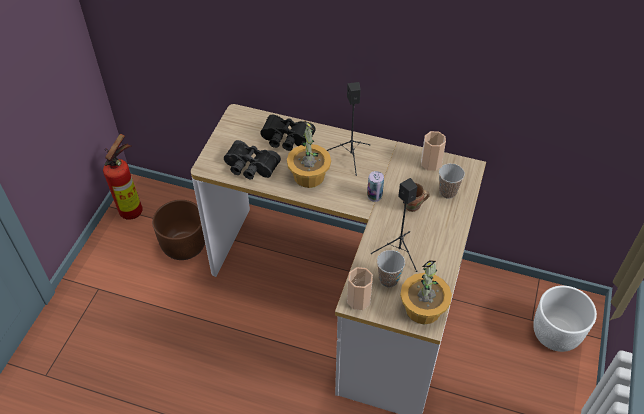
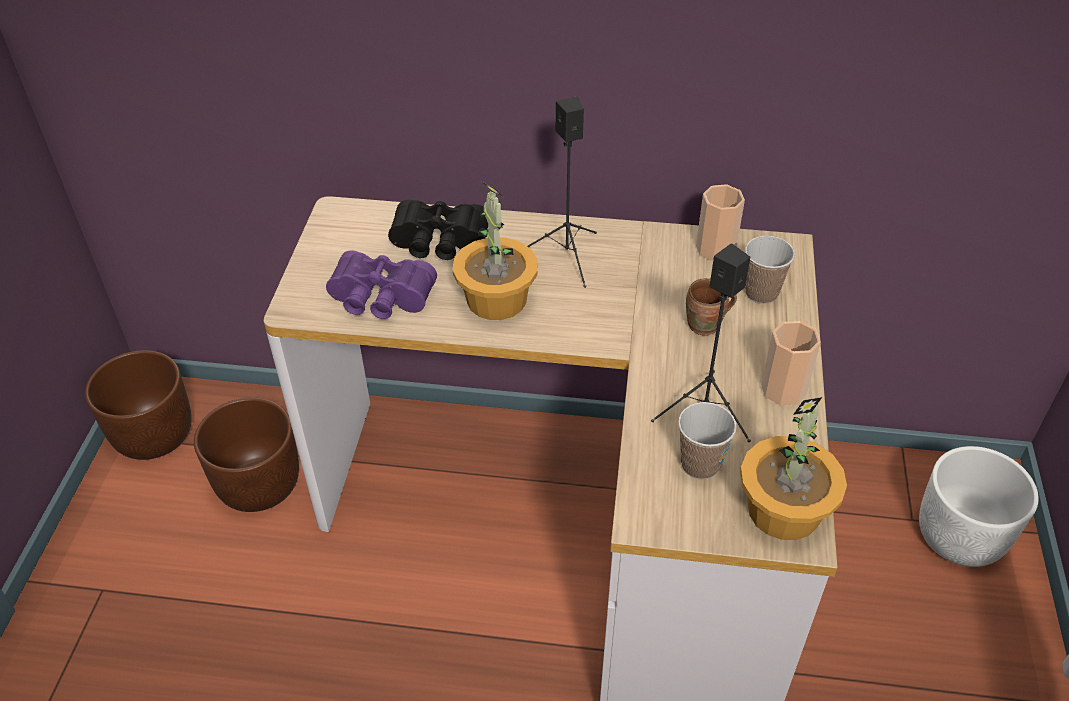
camera: 10 degrees left, 5 degrees down
(134, 209) = (154, 434): fire extinguisher -> brown planter
(250, 168) = (380, 300): black binoculars -> purple binoculars
(358, 300) = (653, 513): cup -> cup (783, 389)
(374, 196) = (629, 318): can -> none

